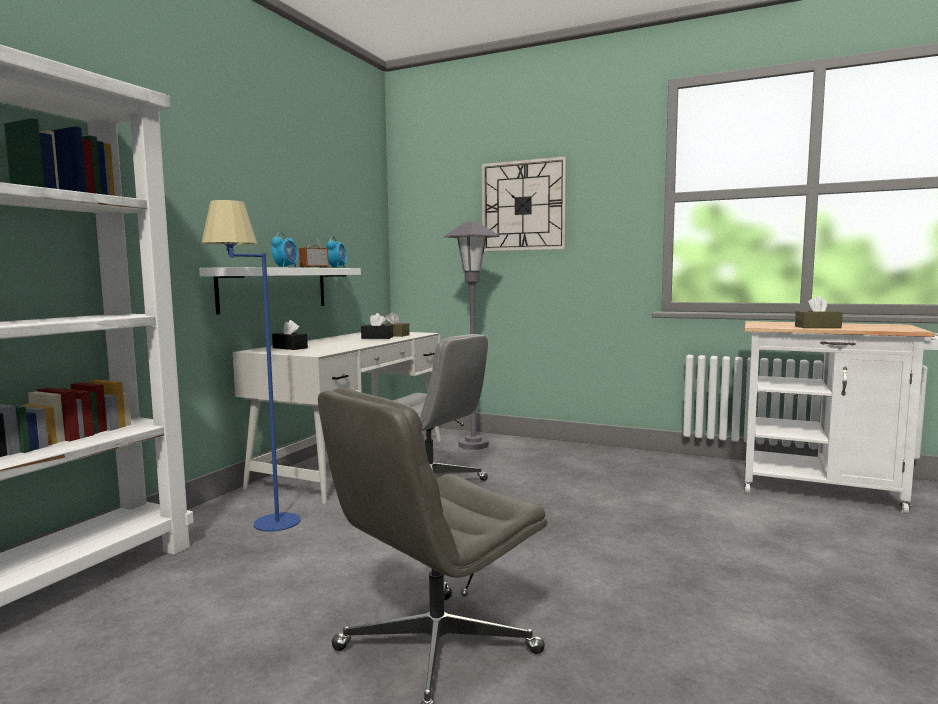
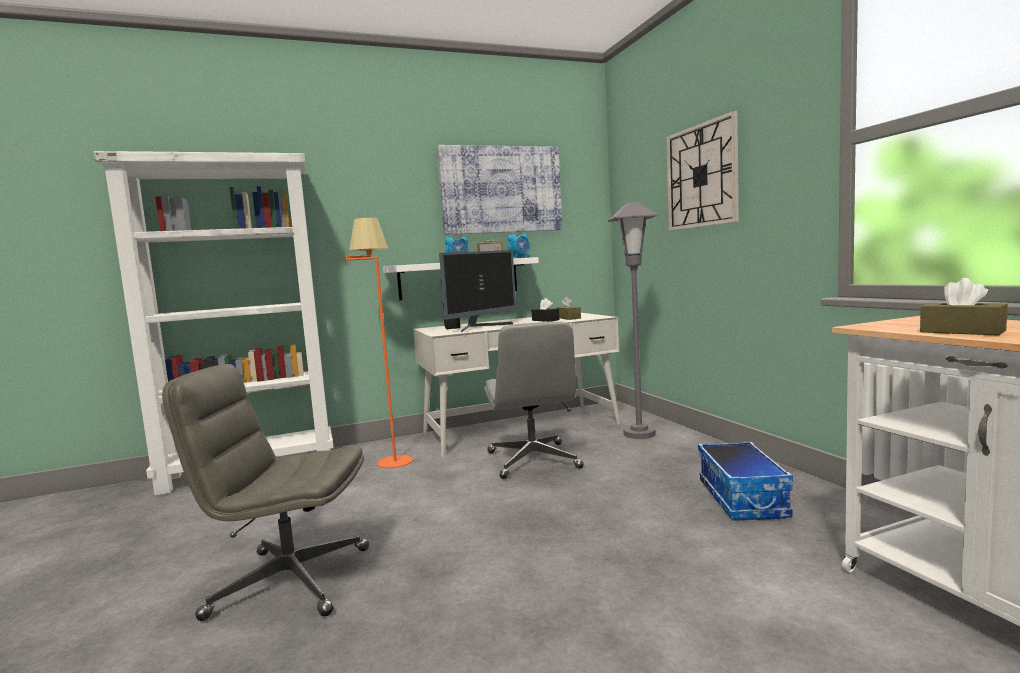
camera: 45 degrees right, 0 degrees up
(258, 520) = (390, 457): blue floor lamp -> orange floor lamp
(311, 187) = (501, 190): none -> picture
(333, 346) = (481, 327): none -> monitor
(630, 471) = (743, 499): none -> storage box

